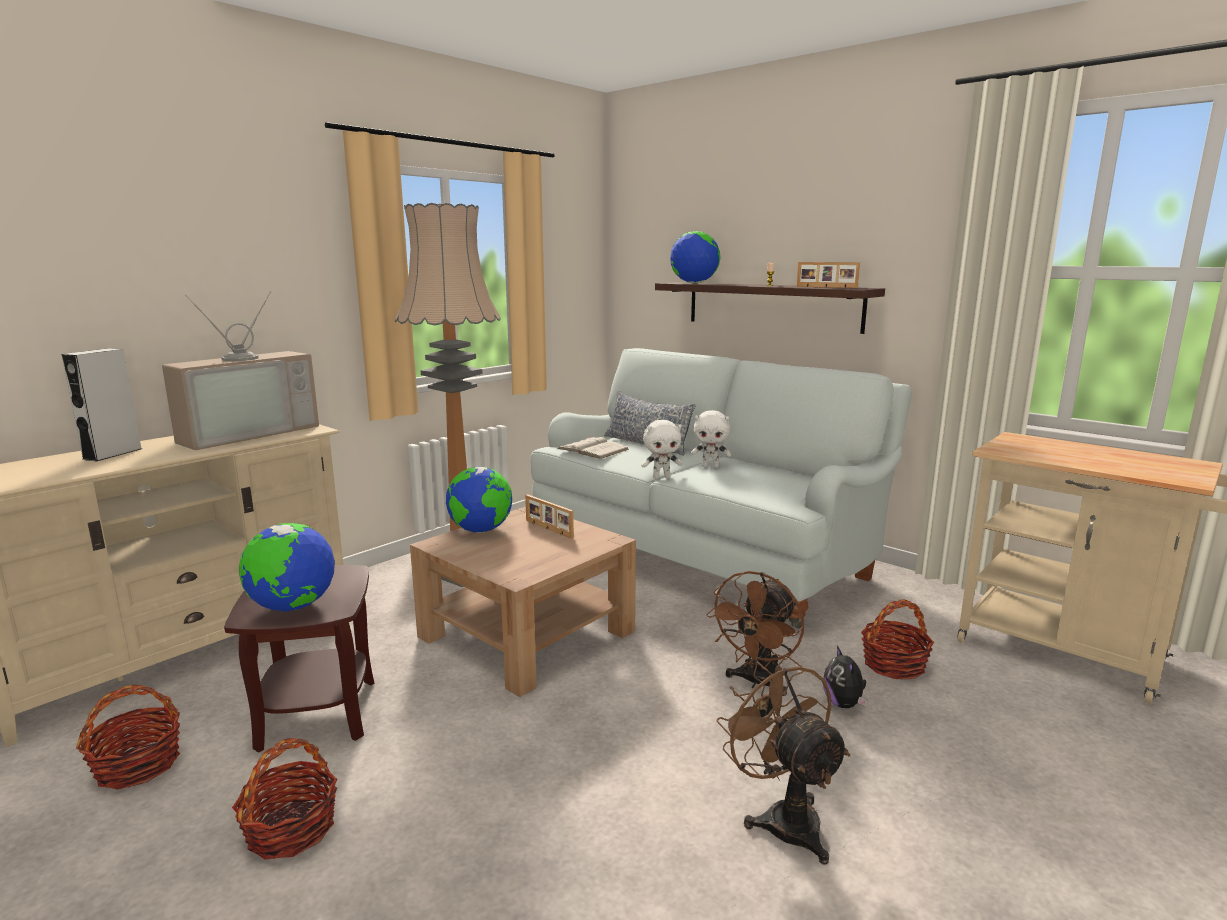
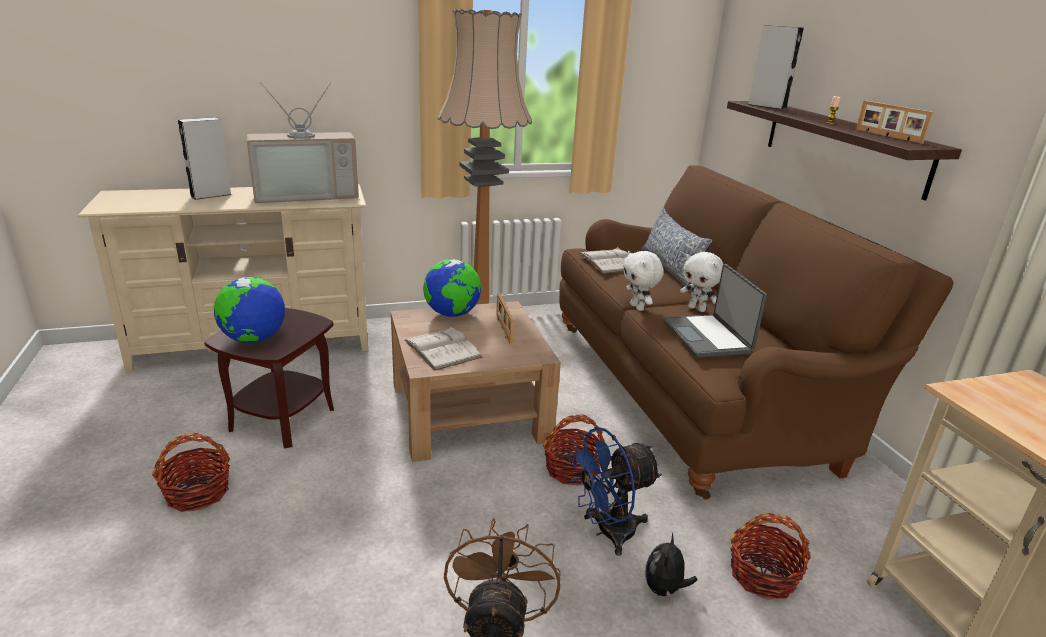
camera: 30 degrees right, 10 degrees up
(138, 765) = (168, 412): basket -> basket (572, 469)
(513, 559) = (442, 349): none -> white book
(661, 477) = (638, 307): white plush toy -> white plush toy turned 45 degrees clockwise
(694, 283) = (767, 106): globe -> grey speaker
(704, 554) = (694, 391): white sofa -> brown sofa
(750, 481) = (708, 337): none -> laptop
(757, 682) = (607, 532): brown fan -> blue fan

